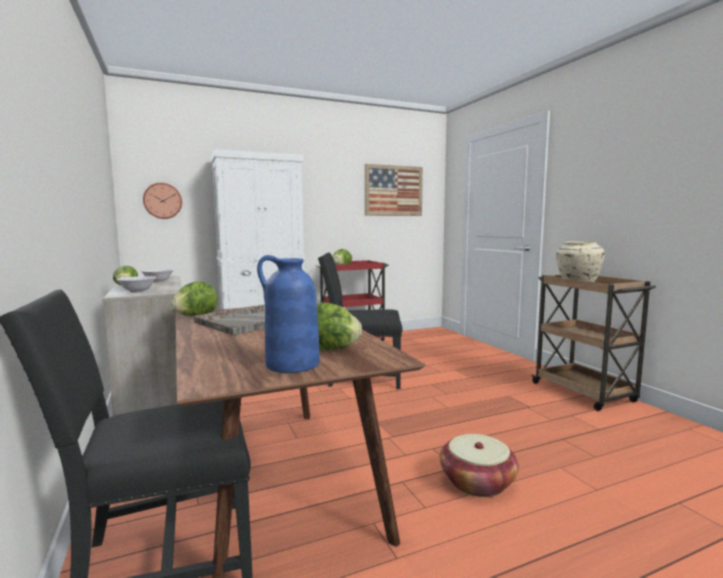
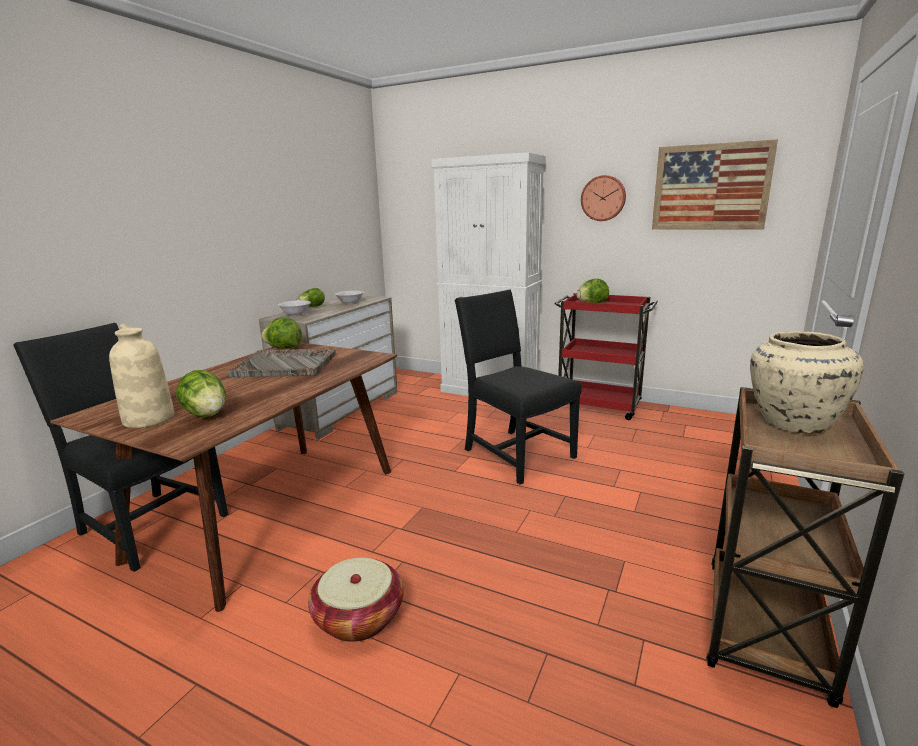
camera: 50 degrees right, 10 degrees up
(162, 201) = (414, 215): wall clock -> wall clock (603, 198)
(291, 364) = (148, 419): blue vase -> beige vase

